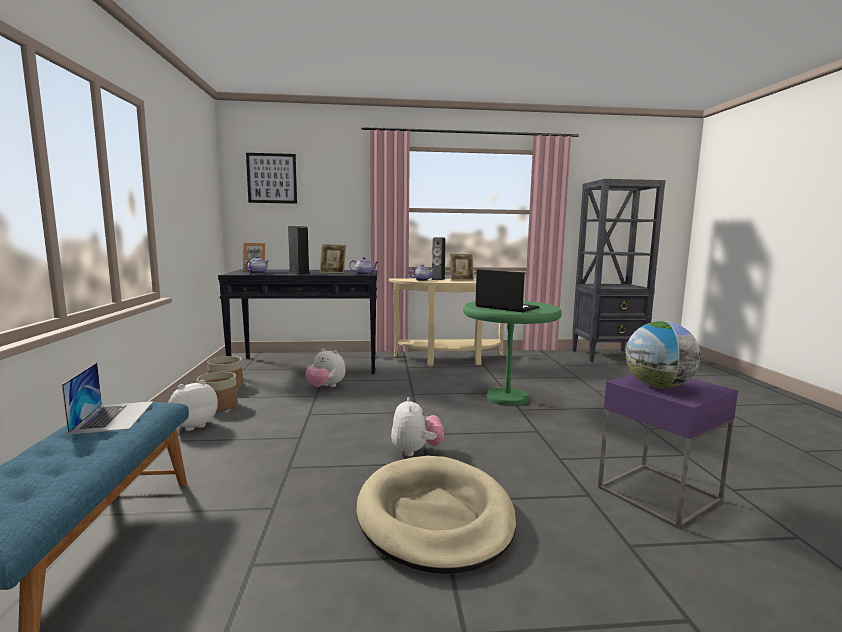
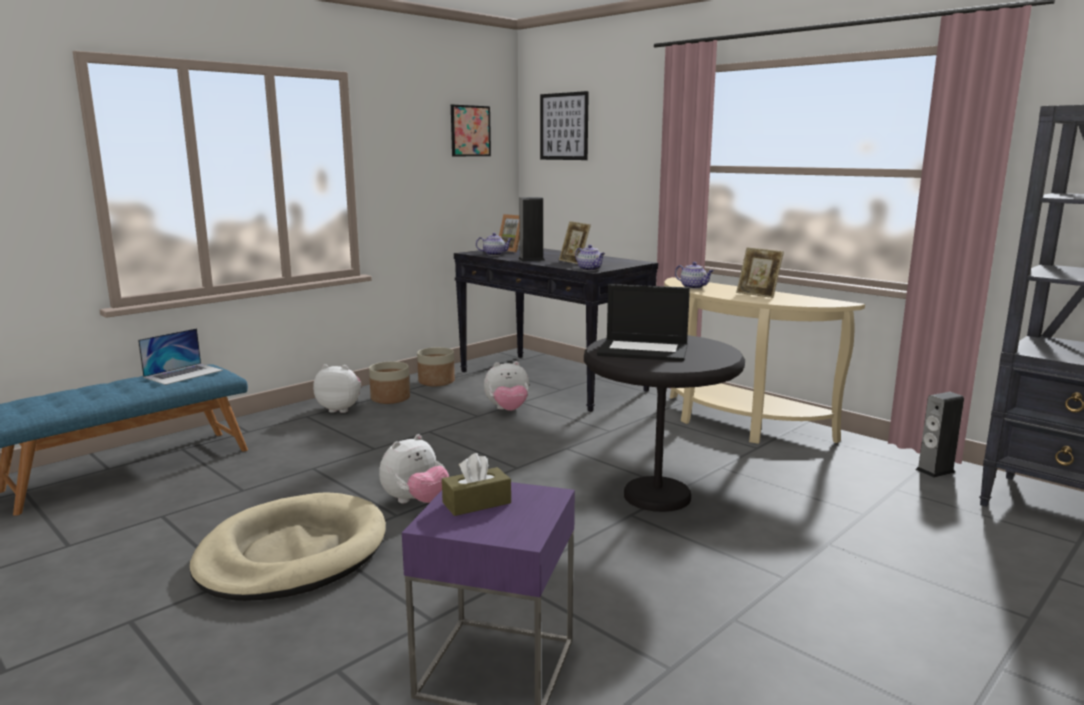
camera: 50 degrees right, 5 degrees up
(202, 174) = (470, 131): none -> picture
(326, 387) = (508, 410): plush toy -> plush toy turned 90 degrees counterclockwise
(438, 279) = (730, 288): speaker -> speaker (935, 471)
(505, 307) = (644, 350): laptop -> laptop turned 105 degrees clockwise
(507, 398) = (657, 496): green side table -> black side table
(658, 386) = (476, 503): globe -> brown tissue box

